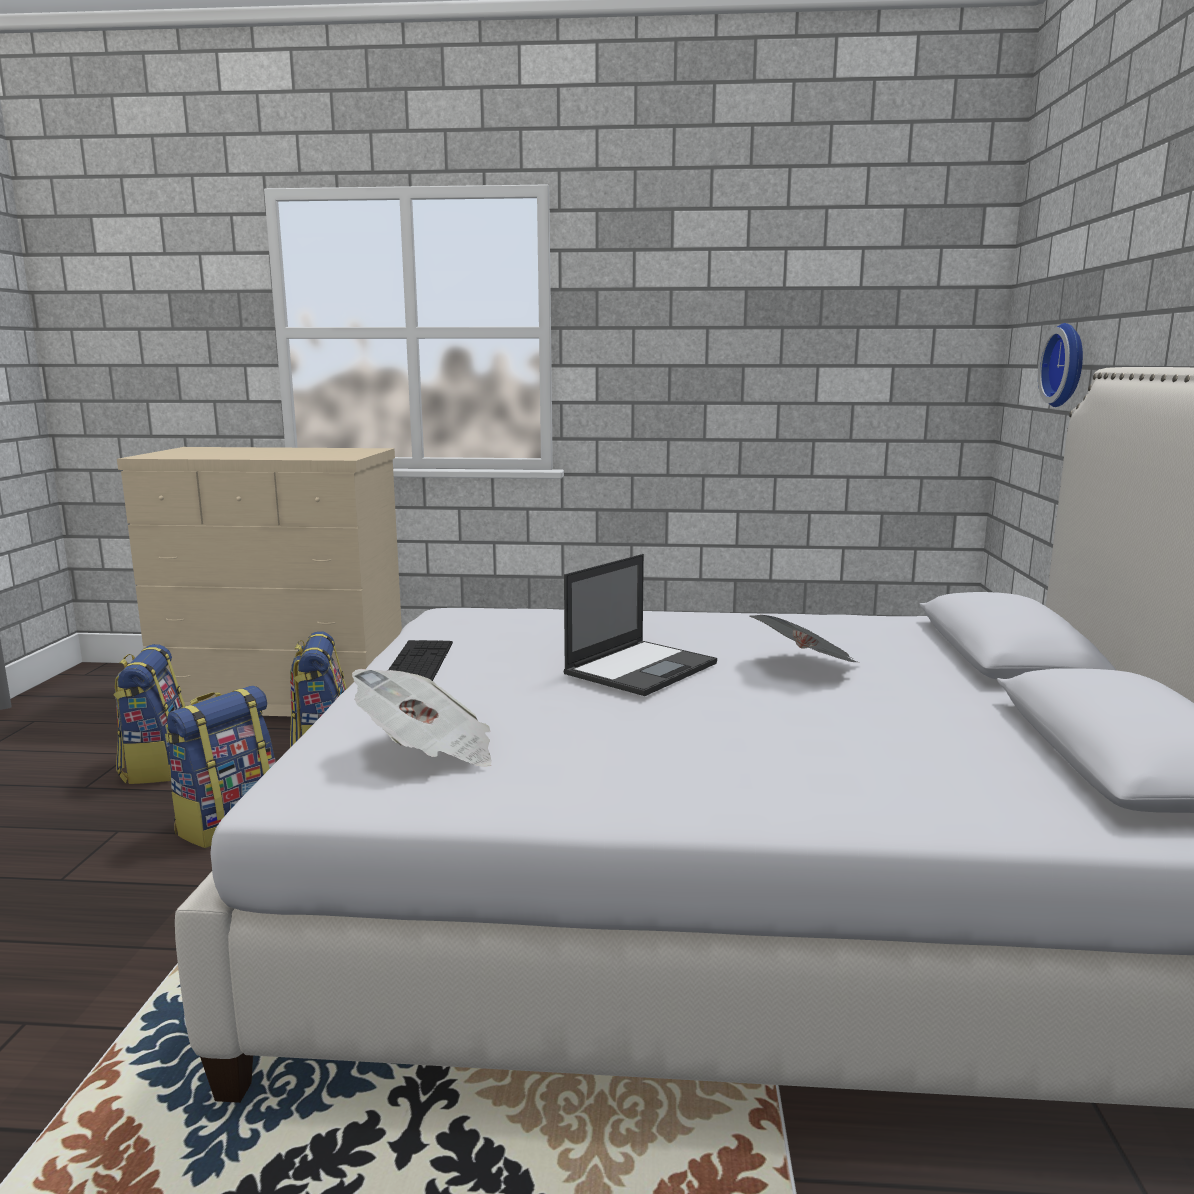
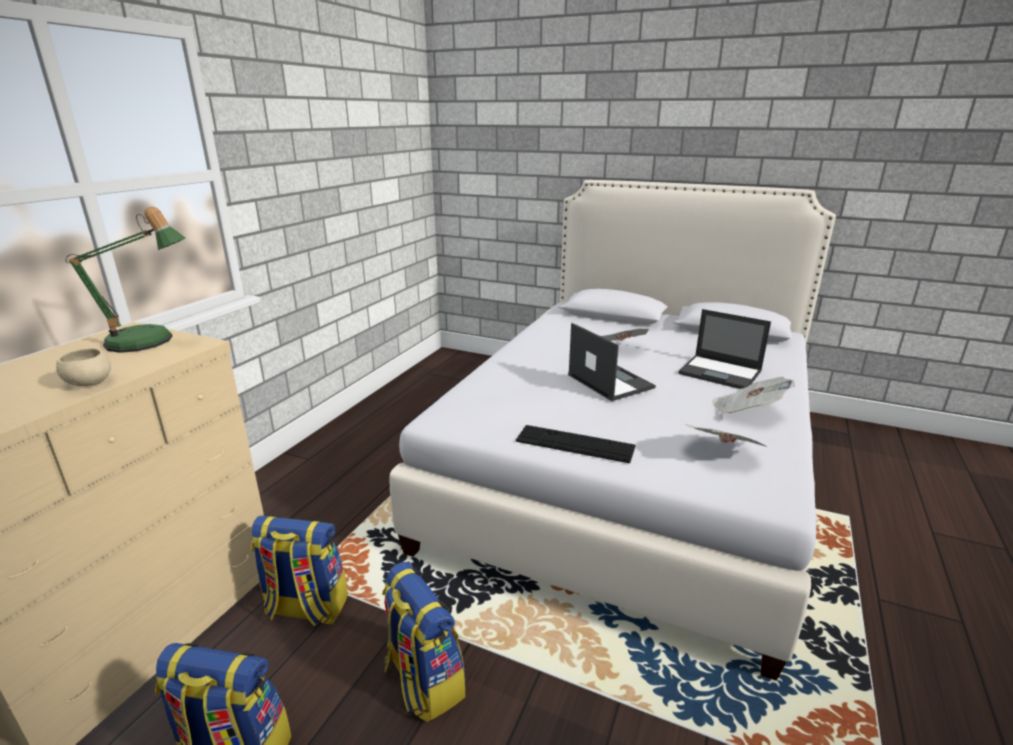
camera: 70 degrees left, 10 degrees up
(255, 456) = (89, 383): none -> beige bowl
(343, 453) = (148, 342): none -> table lamp
(611, 770) = (746, 412): none -> newspaper
(796, 747) = (721, 373): none -> laptop
(1067, 365) = (517, 174): wall clock -> none

